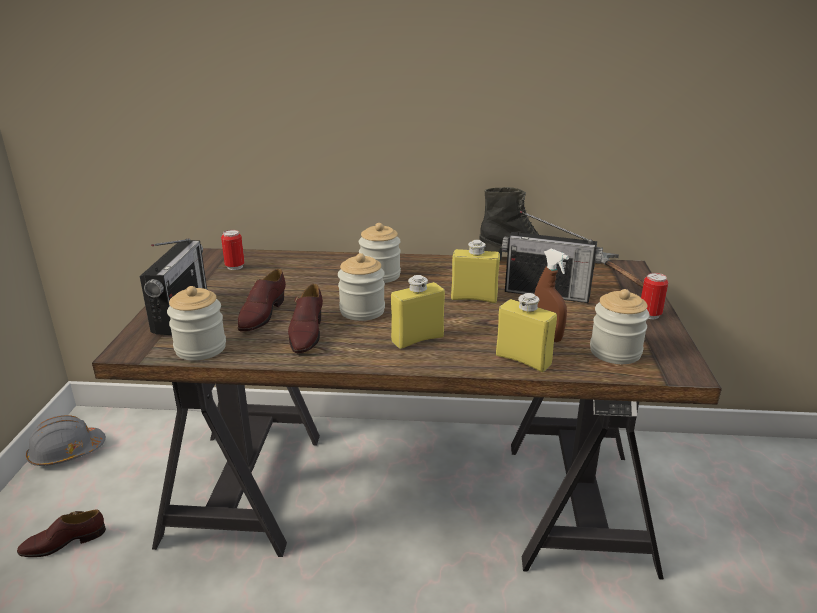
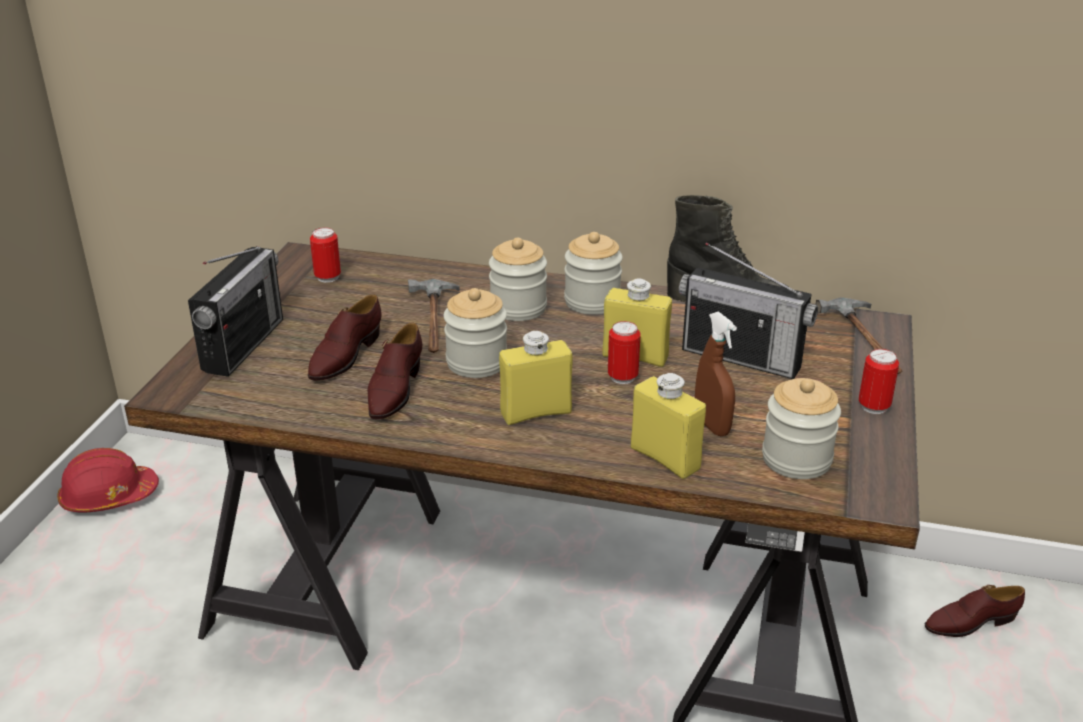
camera: 10 degrees right, 5 degrees up
(63, 542) = (93, 615): brown shoe -> brown shoe (970, 622)
(66, 452) = (108, 497): grey hard hat -> red hard hat
(200, 348) = (257, 399): jar -> jar (592, 302)
(322, 287) = (434, 320): none -> hammer
(470, 311) = (622, 377): none -> can

